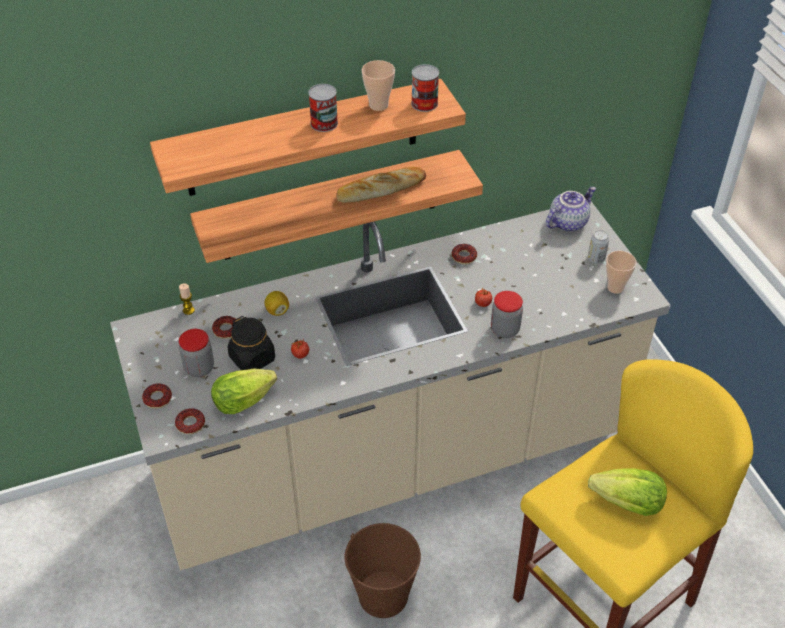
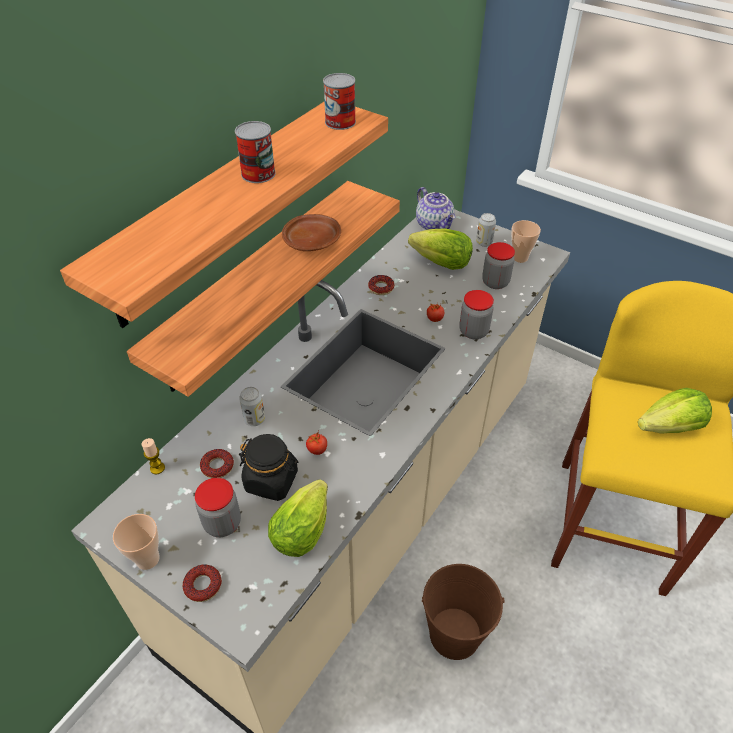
camera: 35 degrees left, 0 degrees up
(190, 424) = (265, 591): donut -> none
(277, 311) = (254, 419): lemon -> can
(378, 105) = (296, 138): cup -> cup (147, 559)
(380, 189) = (312, 241): bread -> brown plate
(537, 260) = (441, 263): none -> lettuce
(567, 222) = (435, 225): teapot -> teapot turned 135 degrees clockwise
(568, 298) = (495, 282): none -> jar

